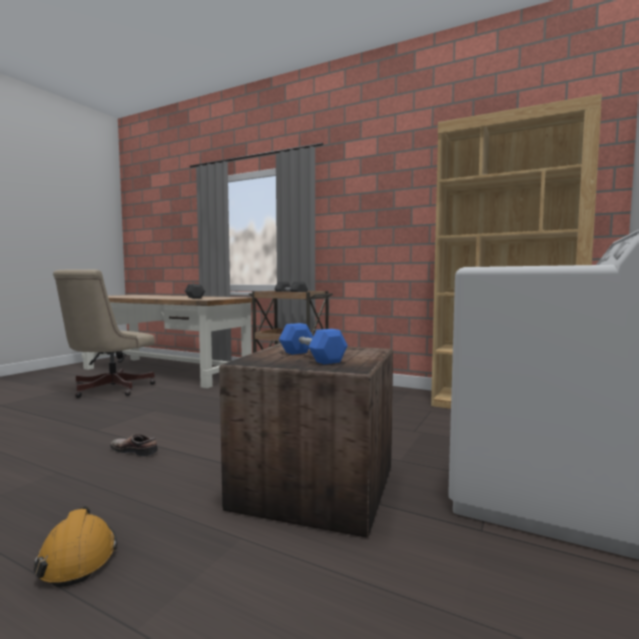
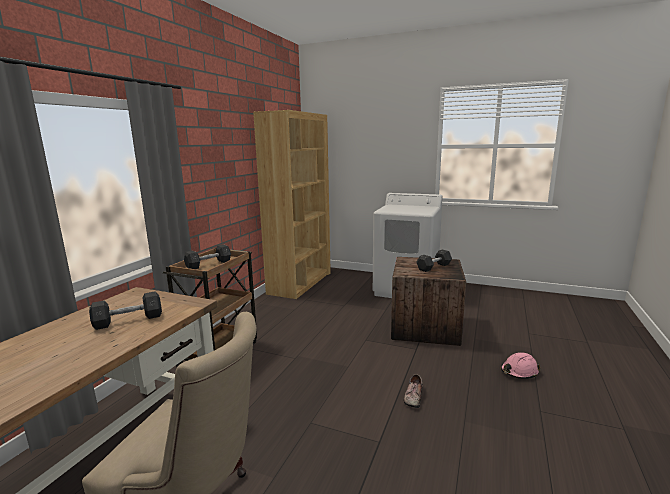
camera: 95 degrees left, 10 degrees up
(78, 557) = (519, 372): orange hard hat -> pink hard hat
(311, 357) = (434, 267): blue dumbbell -> grey dumbbell

